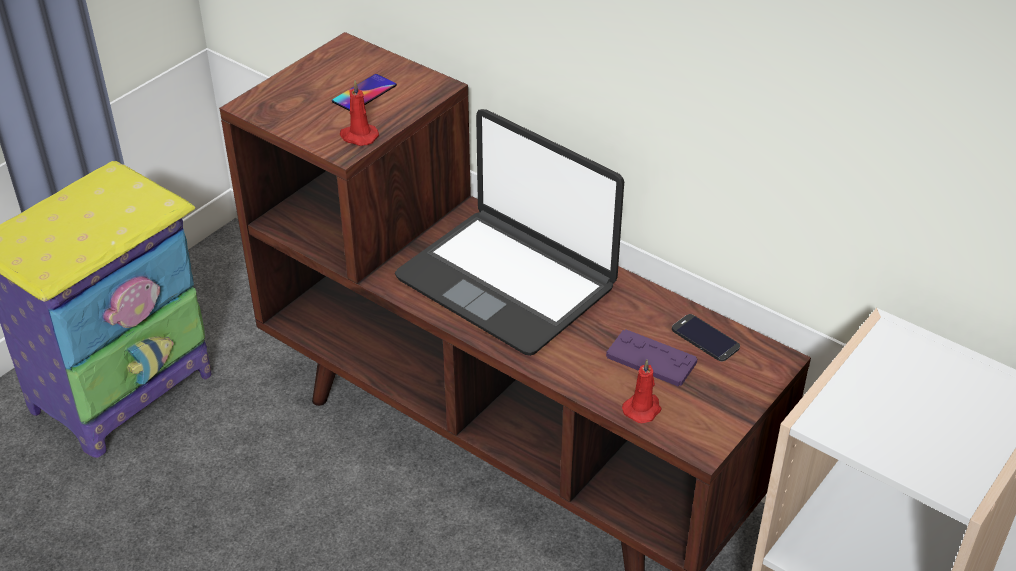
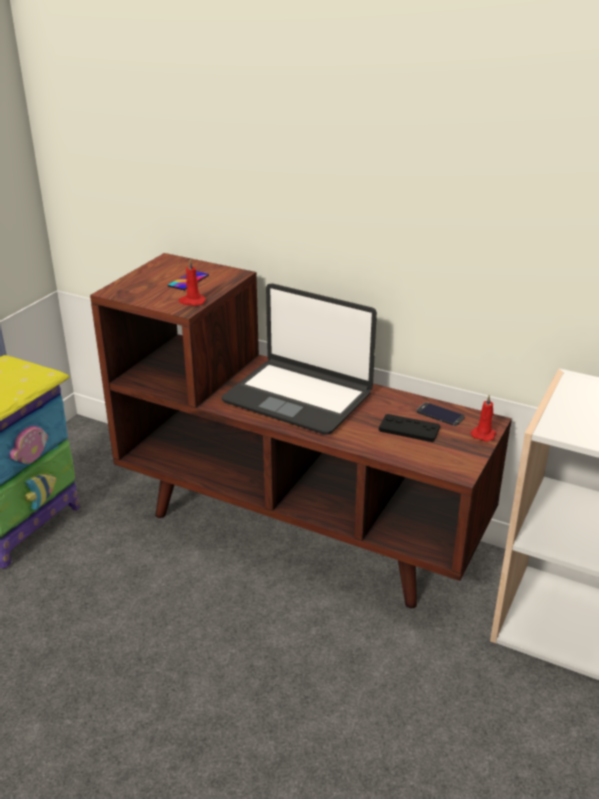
camera: 10 degrees left, 10 degrees down
(643, 408) = (413, 456): red candle -> red candle (484, 434)
(651, 359) = (409, 429): purple game controller -> black game controller

